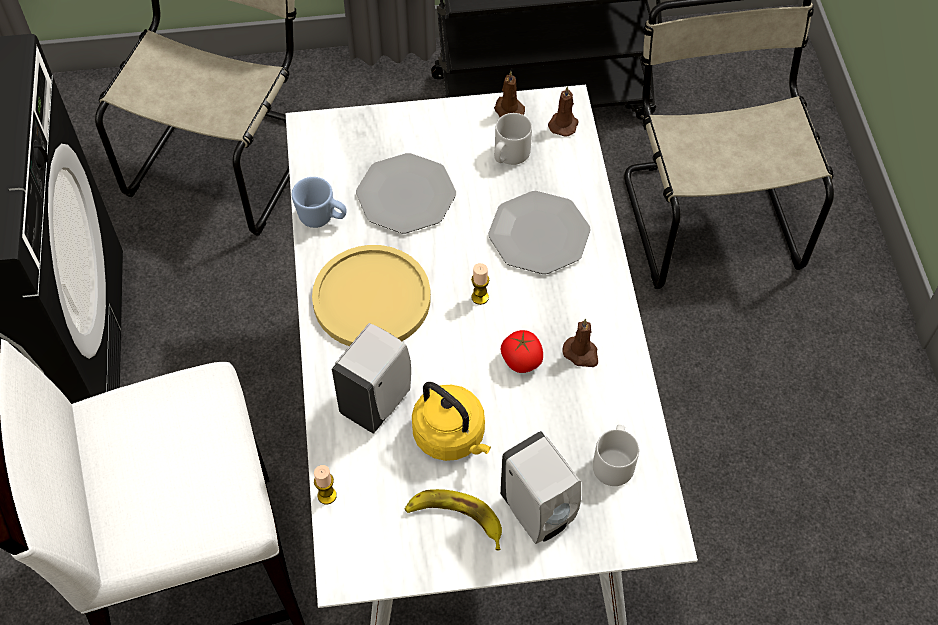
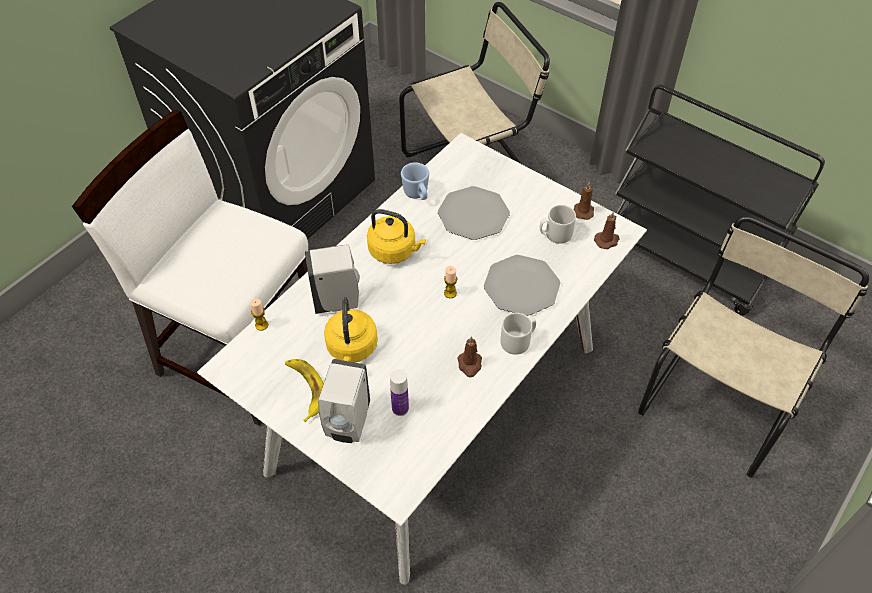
camera: 45 degrees right, 5 degrees down
(371, 298) = (394, 251): yellow plate -> yellow kettle
(521, 360) = (433, 342): tomato -> none
(569, 453) = (400, 408): none -> bottle
(614, 462) = (418, 434): grey mug -> grey mug (518, 341)

